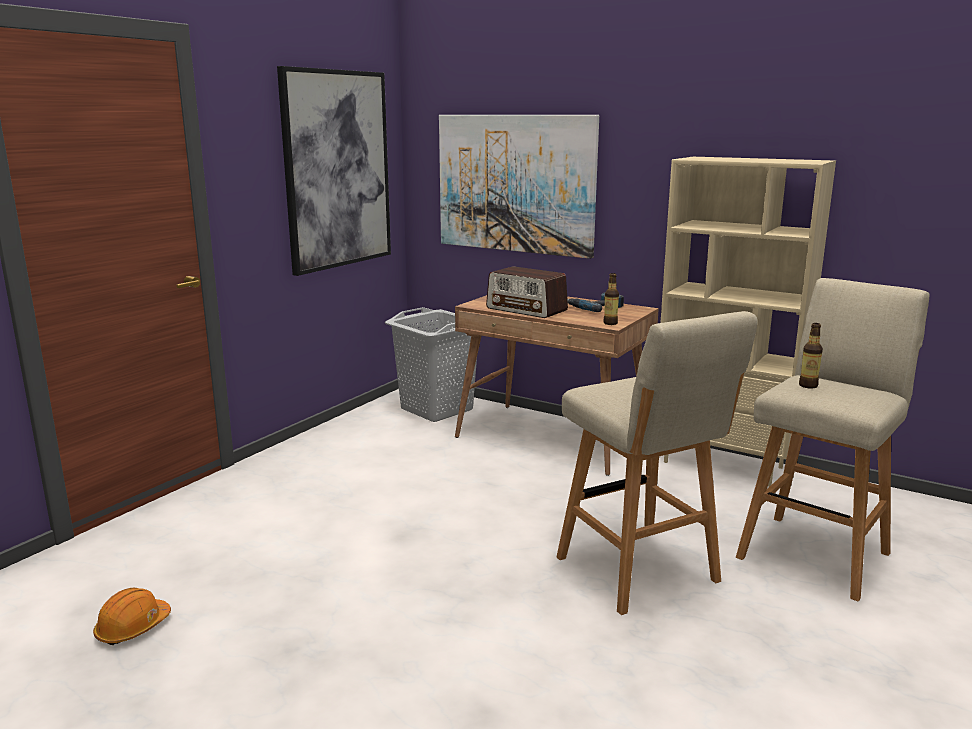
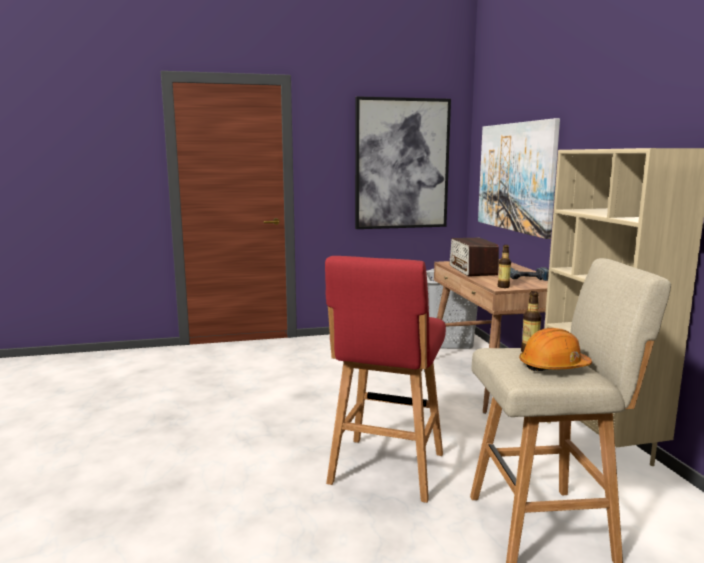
camera: 45 degrees right, 5 degrees down
(133, 628) = (143, 384): orange hard hat -> orange hard hat (553, 366)
(640, 572) = (386, 470): beige stool -> red stool

